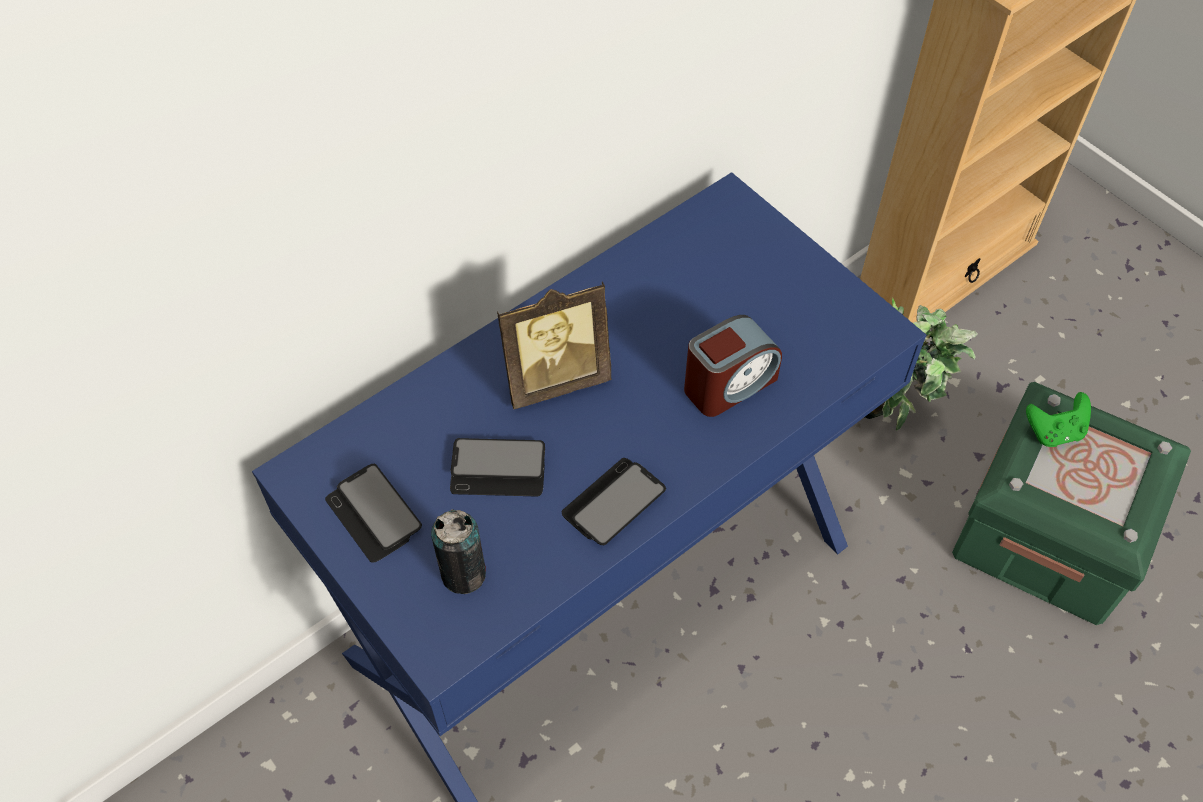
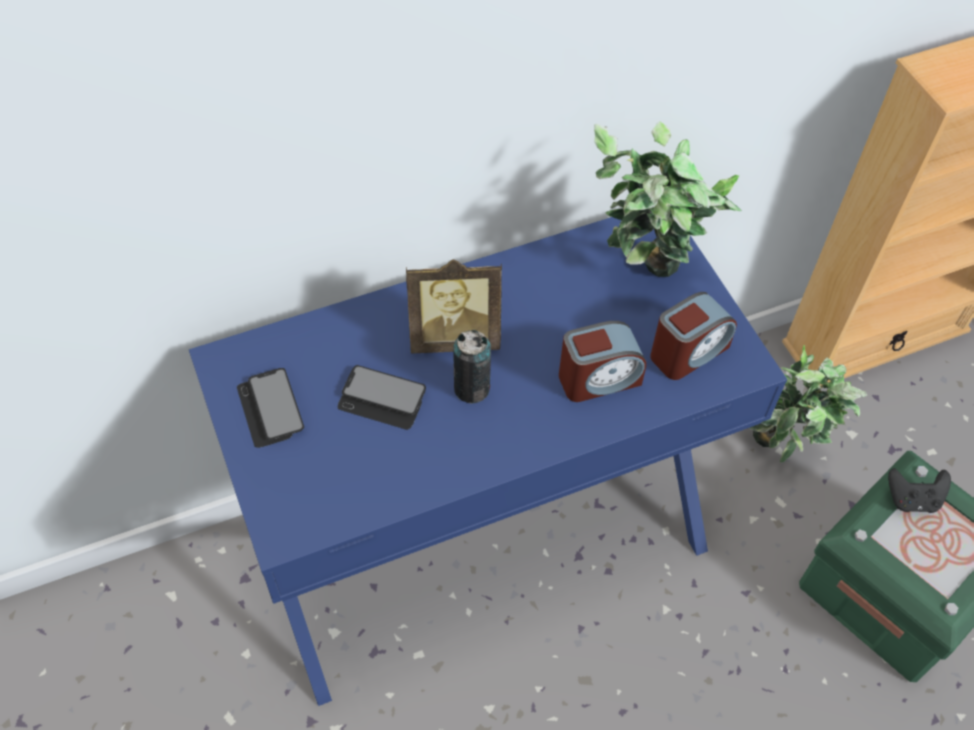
camera: 15 degrees right, 0 degrees up
(463, 574) = (324, 476): can -> can (471, 388)
(613, 503) = (466, 451): phone -> none
(739, 265) = (644, 280): none -> potted plant
(813, 331) = (688, 352): none -> alarm clock
(1054, 432) = (912, 499): green game controller -> black game controller

